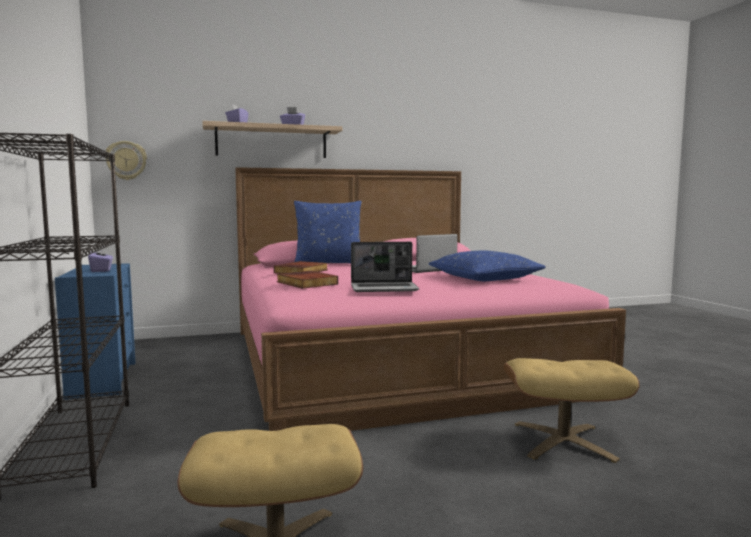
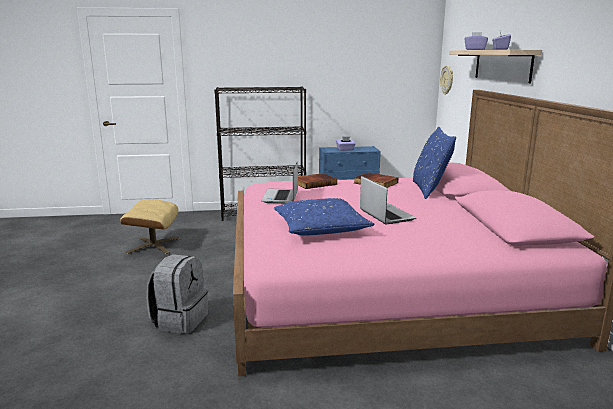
camera: 100 degrees right, 10 degrees up
(563, 441) = (180, 320): beige ottoman -> grey backpack

